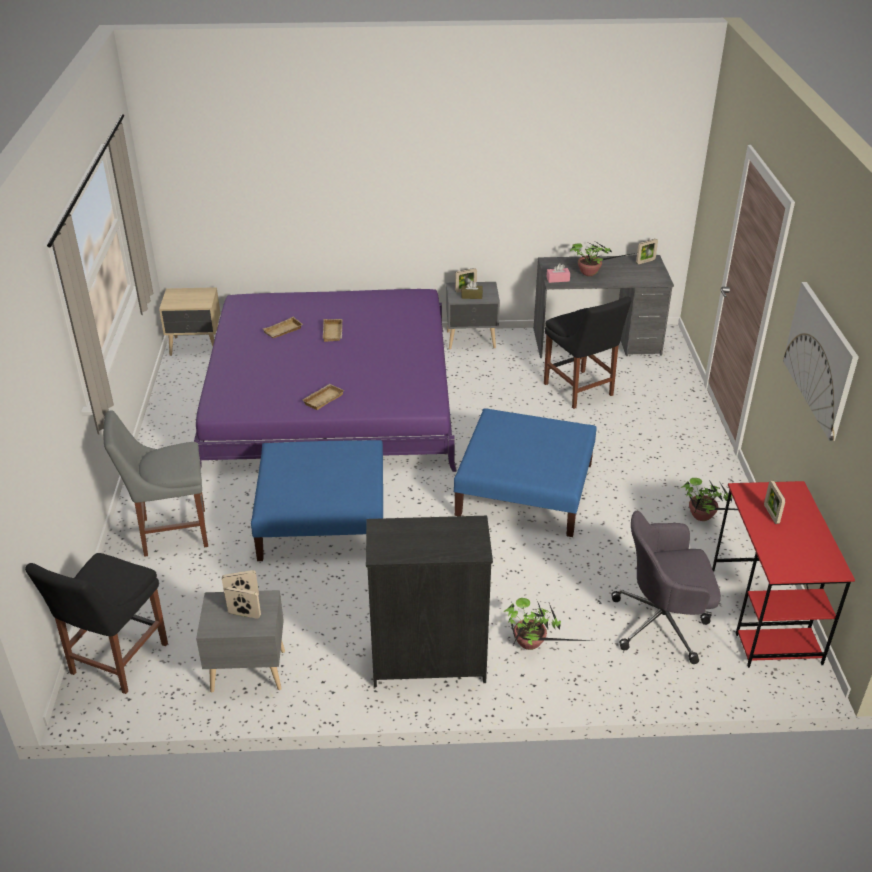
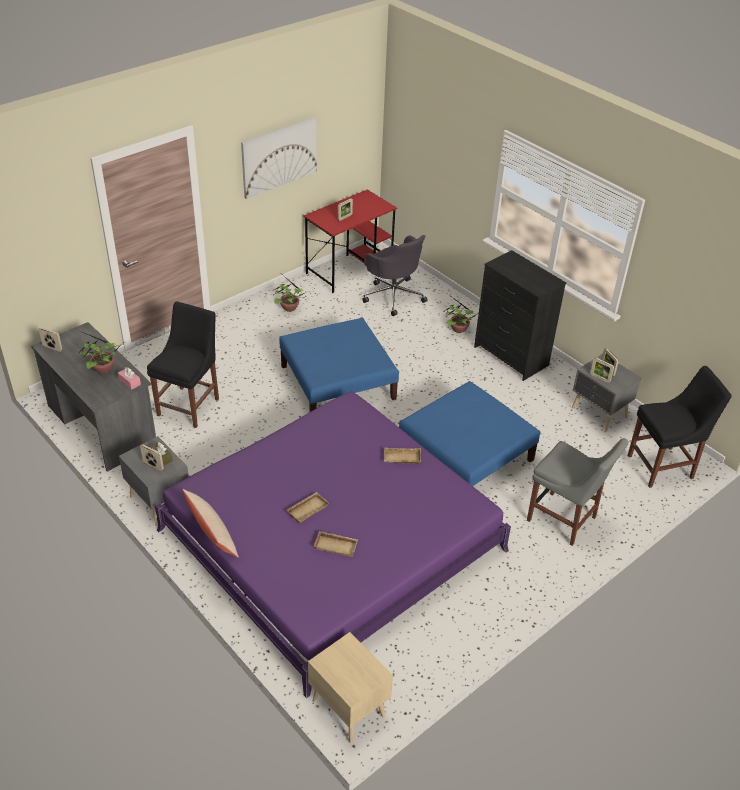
camera: 130 degrees left, 5 degrees up
(365, 290) = (211, 534): none -> beige pillow

